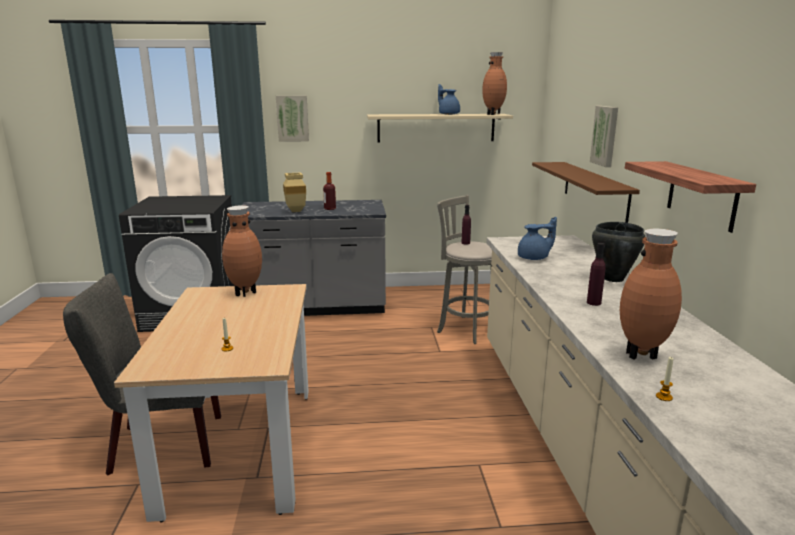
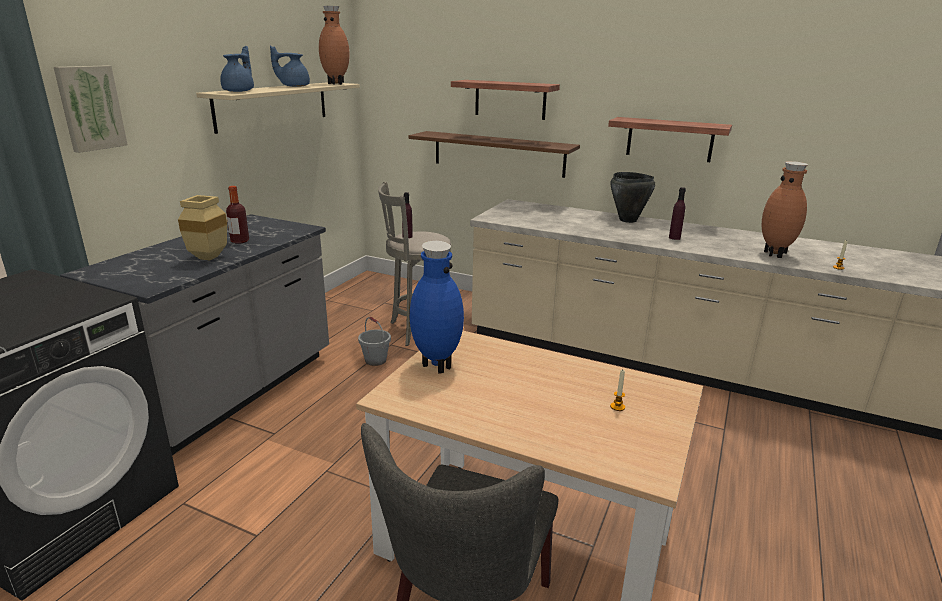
camera: 60 degrees left, 5 degrees up
(245, 292) = (435, 365): brown vase -> blue vase
(403, 329) = (375, 360): none -> grey bucket
(534, 258) = (554, 223): blue teapot -> blue teapot (240, 91)
(606, 135) = (510, 99): picture -> shelf

